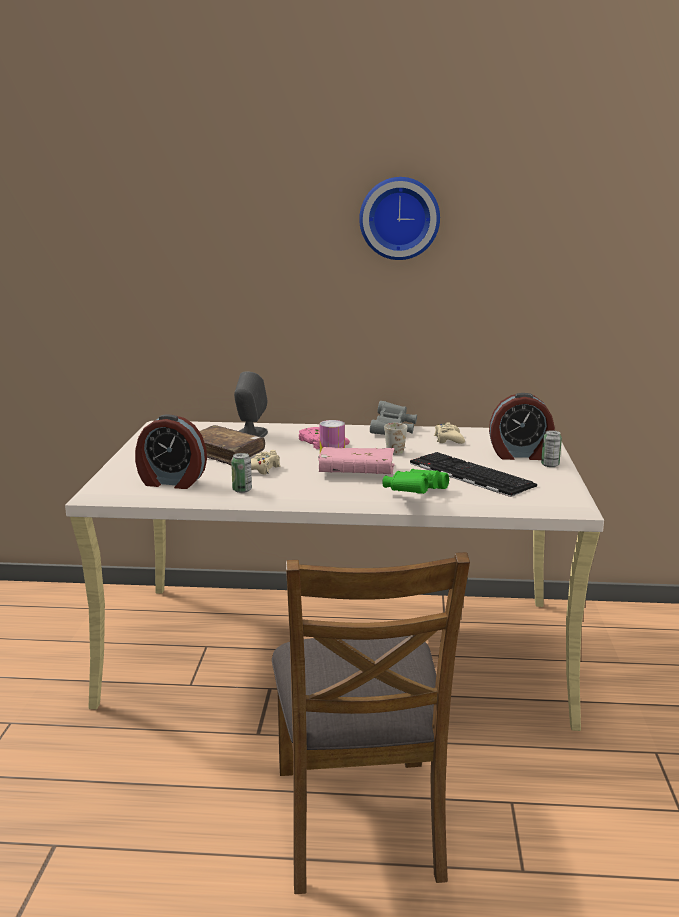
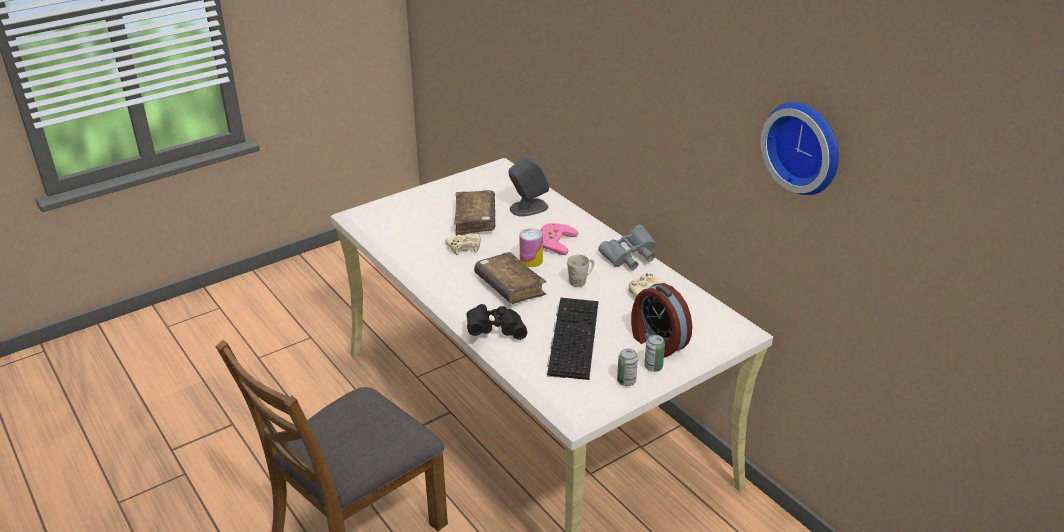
camera: 50 degrees right, 15 degrees up
(171, 482) = (397, 229): alarm clock -> none
(242, 490) = (416, 261): can -> can (626, 381)
(356, 472) = (510, 286): pink book -> brown book
(399, 218) = (674, 58): wall clock -> wall clock (805, 146)
(414, 494) = (495, 331): green binoculars -> black binoculars

